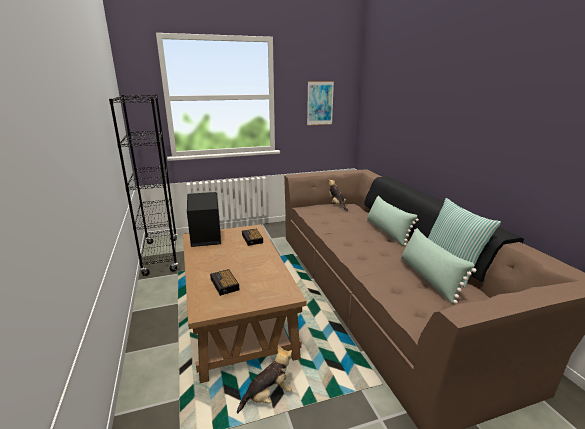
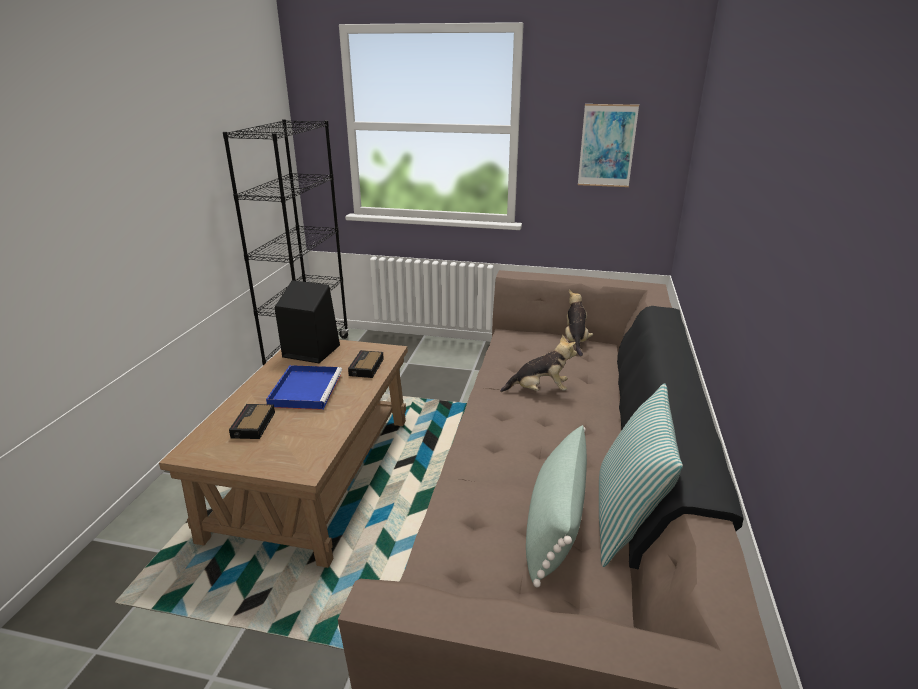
camera: 30 degrees right, 5 degrees up
(231, 258) = (306, 389): none -> blue tray
(268, 396) = (244, 597): plush toy -> plush toy (539, 390)
(387, 232) = (602, 414): green pillow -> none

